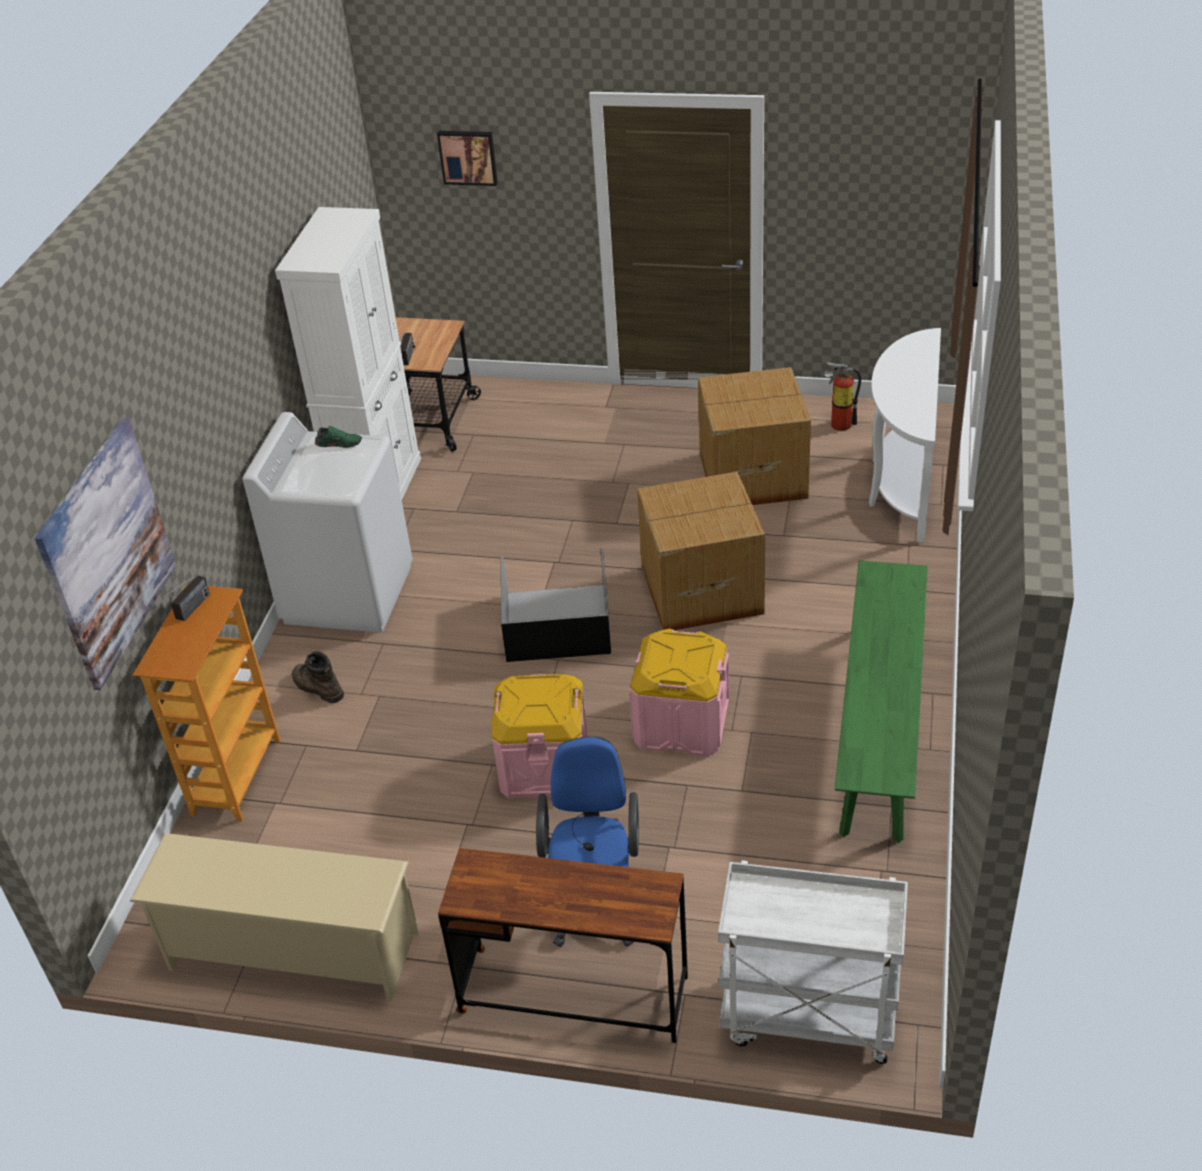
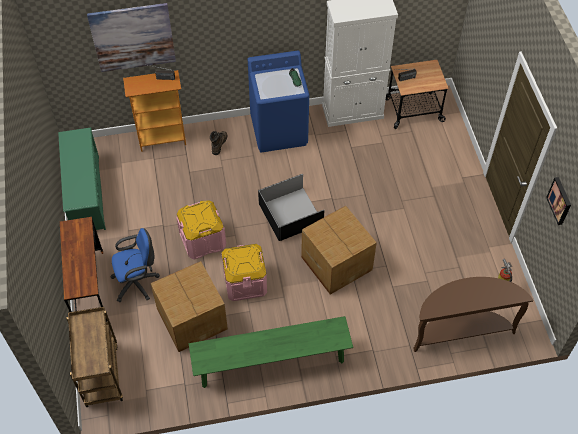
camera: 65 degrees right, 15 degrees up
(291, 951) = (86, 194): beige shoe rack -> green shoe rack
(348, 593) = (279, 130): white washing machine -> blue washing machine
(468, 157) = (487, 28): picture -> picture (560, 200)
(751, 475) = (435, 258): cardboard box -> cardboard box (192, 318)
(807, 1018) = (101, 374): white cart -> brown cart
(901, 483) = (460, 330): white console table -> brown console table

